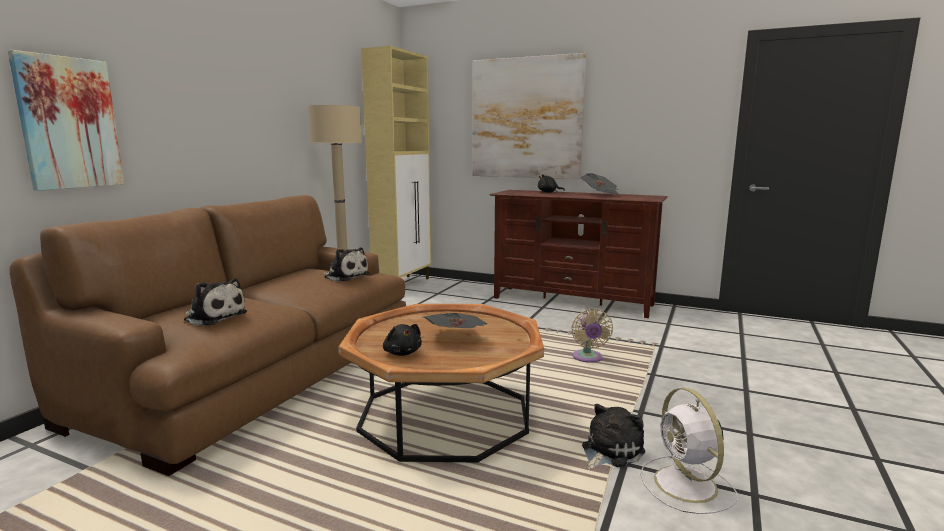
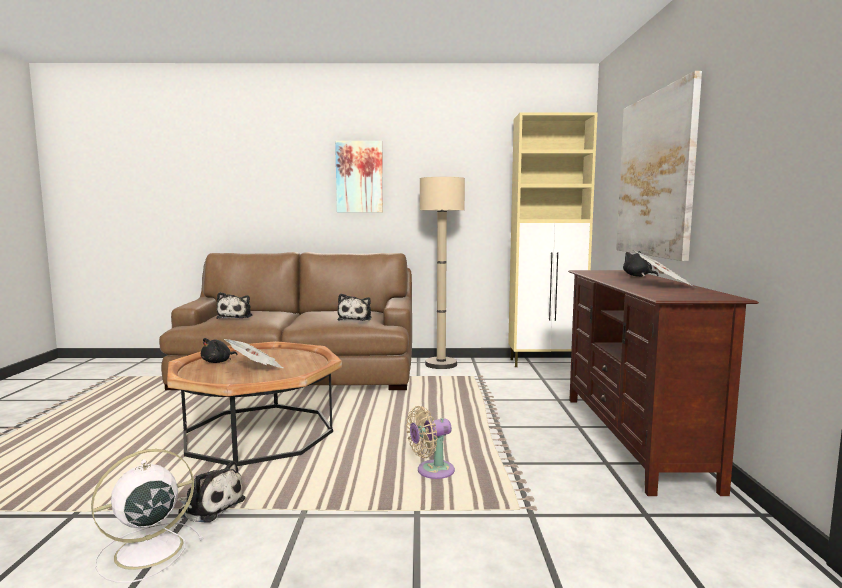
camera: 65 degrees right, 5 degrees down
(69, 123) = (246, 199): picture -> picture (359, 177)

